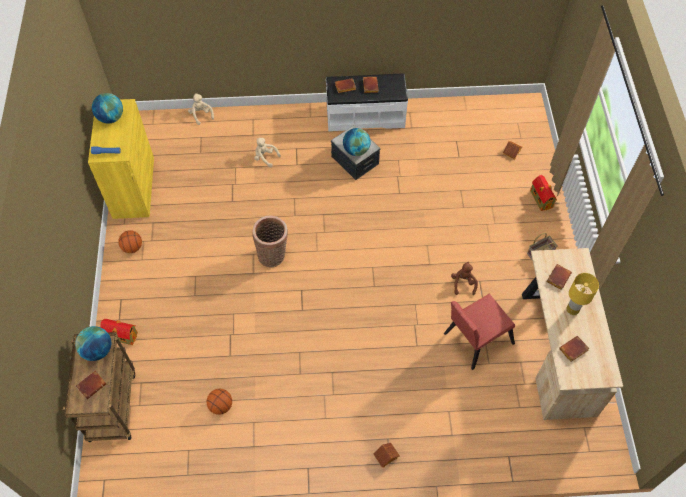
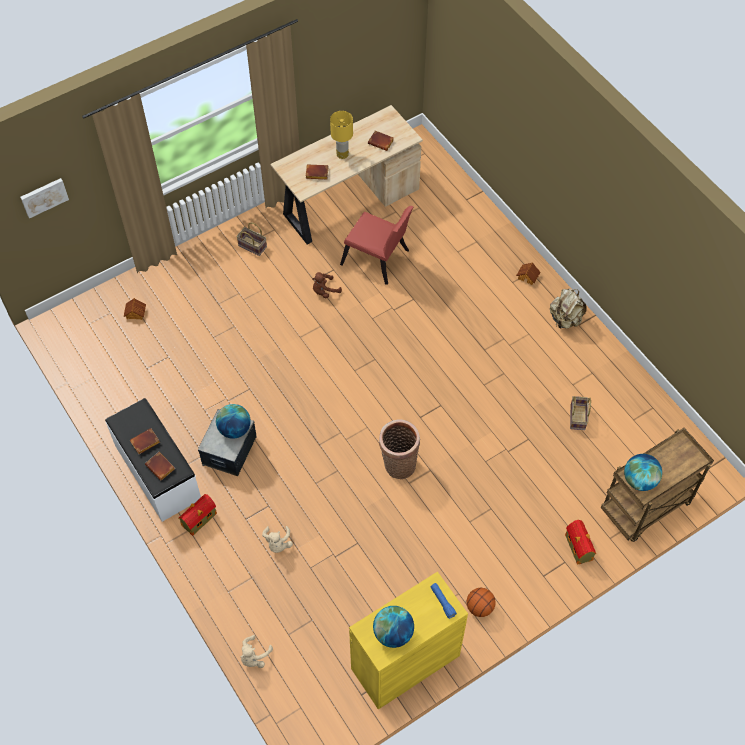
camera: 120 degrees left, 0 degrees up
(92, 385) = (671, 462): brown book -> none
(221, 406) = (578, 418): basketball -> basket
(321, 460) = (565, 319): none -> beige backpack
(541, 198) = (184, 268): toy house -> toy house (198, 520)
(580, 31) = (44, 196): none -> picture

